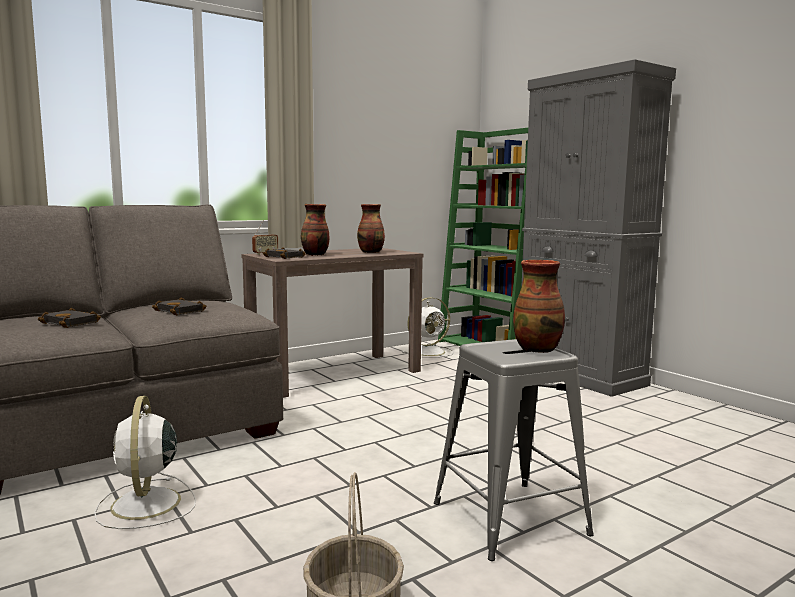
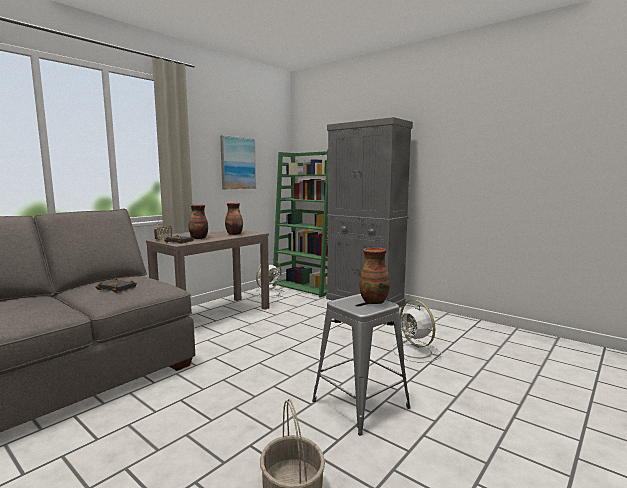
camera: 15 degrees left, 0 degrees up
(72, 322) = (36, 306): black book -> none
(145, 505) = (115, 434): white fan -> white fan (416, 352)
(389, 146) = (237, 163): none -> picture

